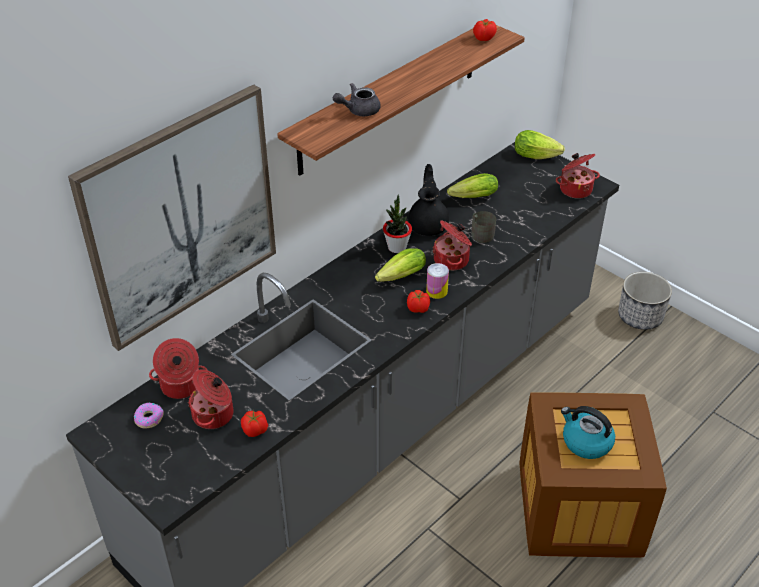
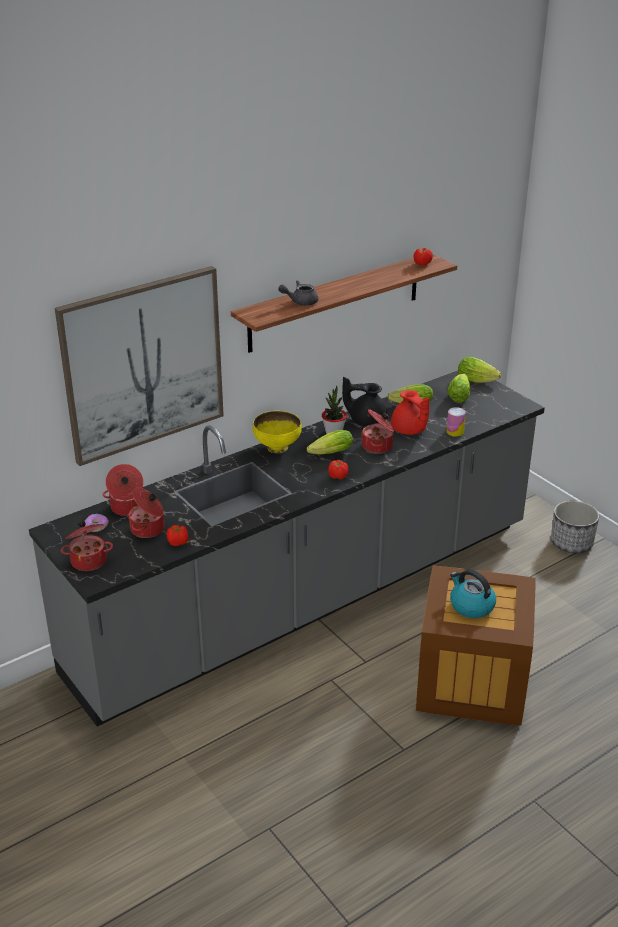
camera: 10 degrees right, 10 degrees down
(337, 275) = (277, 448): none -> yellow bowl
(428, 225) = (366, 420): black teapot -> black teapot turned 90 degrees counterclockwise
(436, 291) = (358, 466): can -> can (455, 432)
(481, 233) = (409, 430): grey mug -> red teapot
(523, 178) = (459, 395): none -> lettuce
(575, 189) = (503, 407): cooking pot -> cooking pot (88, 560)

